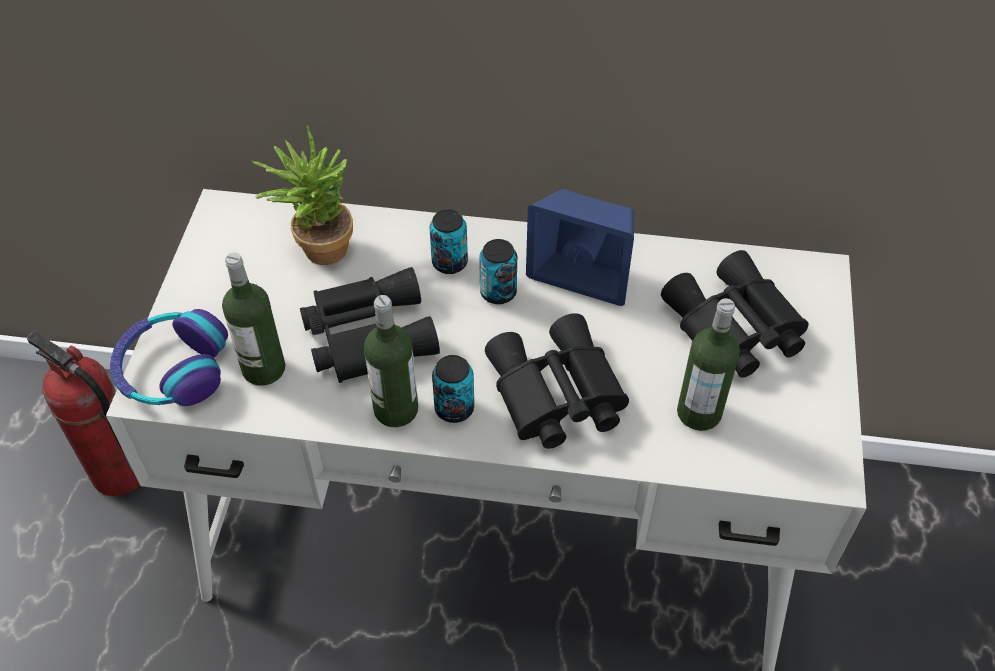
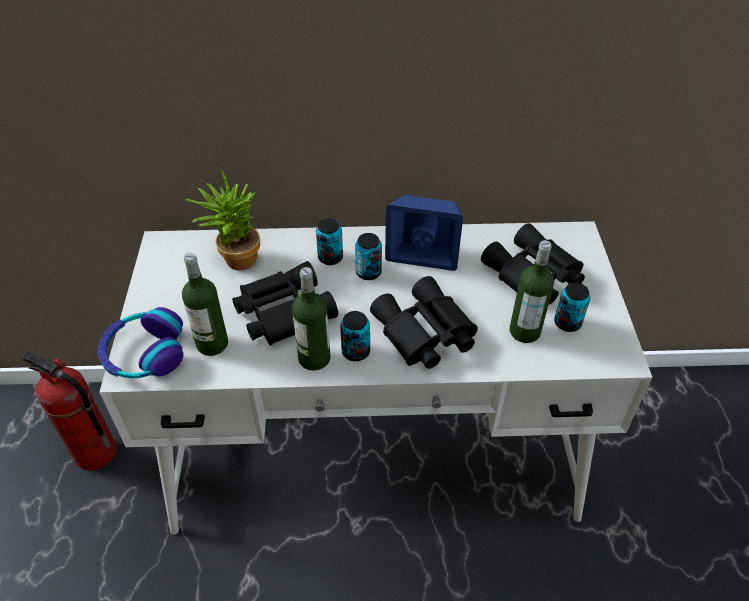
camera: 10 degrees left, 5 degrees down
(764, 409) = (567, 323): none -> can

